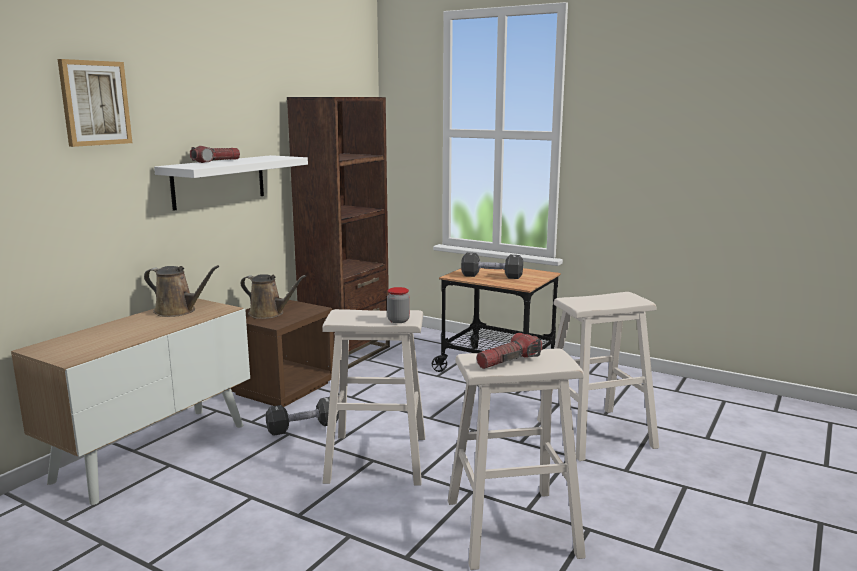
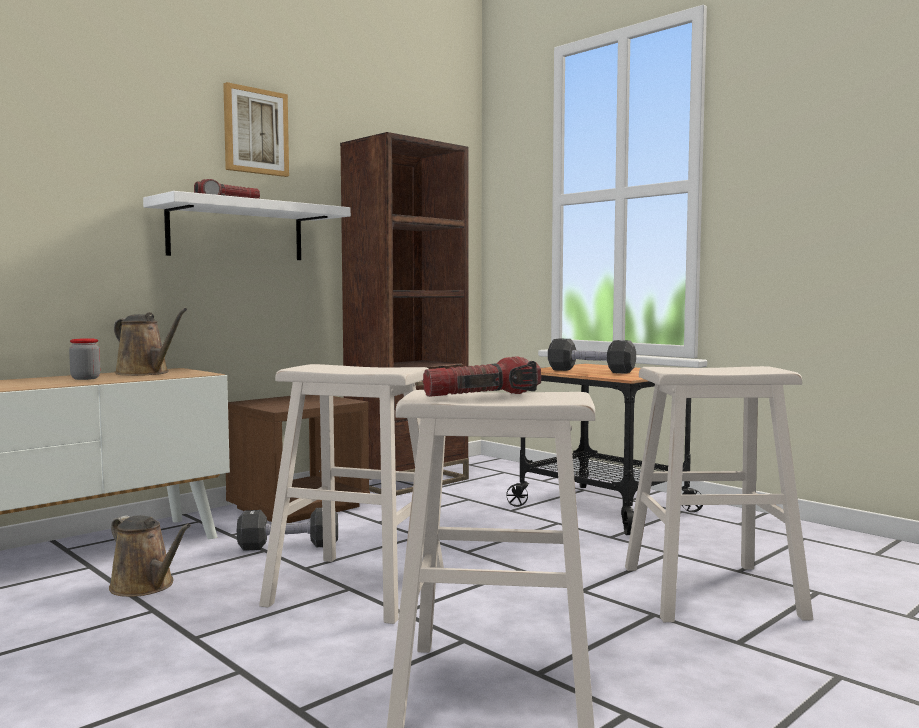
camera: 15 degrees right, 10 degrees down
(95, 103) = (66, 109): picture -> picture (255, 131)
(269, 314) = (284, 402): brown watering can -> brown watering can (146, 586)
(398, 320) = (380, 370): jar -> jar (85, 378)

